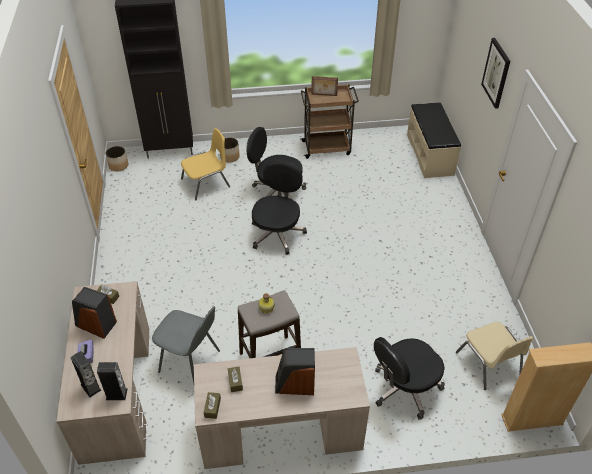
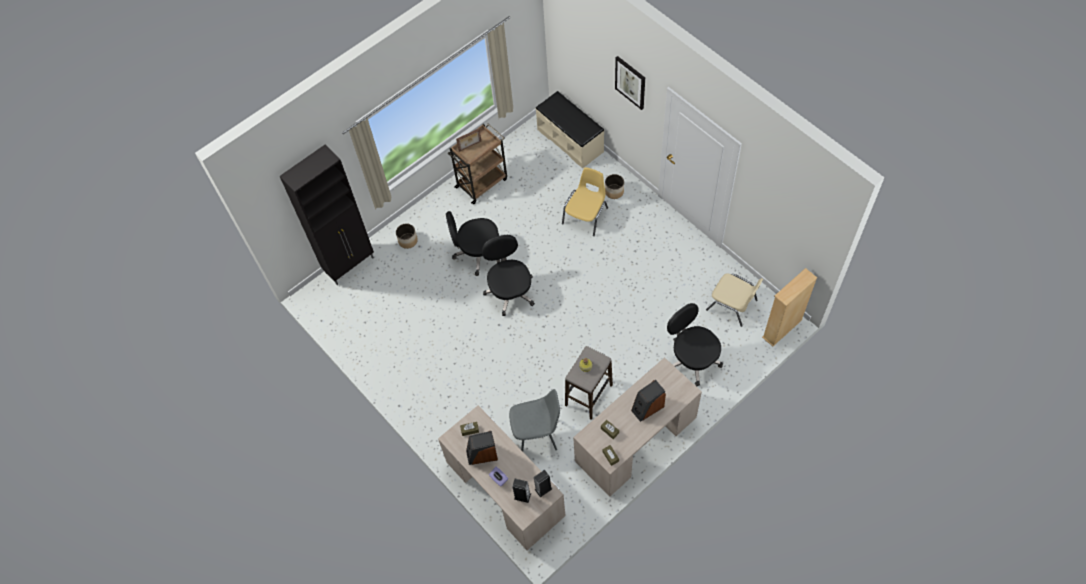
camera: 30 degrees left, 15 degrees up
(118, 166) = (319, 308): planter -> planter (614, 191)
(206, 183) = (412, 279): yellow chair -> yellow chair (586, 215)
(404, 389) = (692, 359): black office chair -> black office chair turned 120 degrees clockwise

